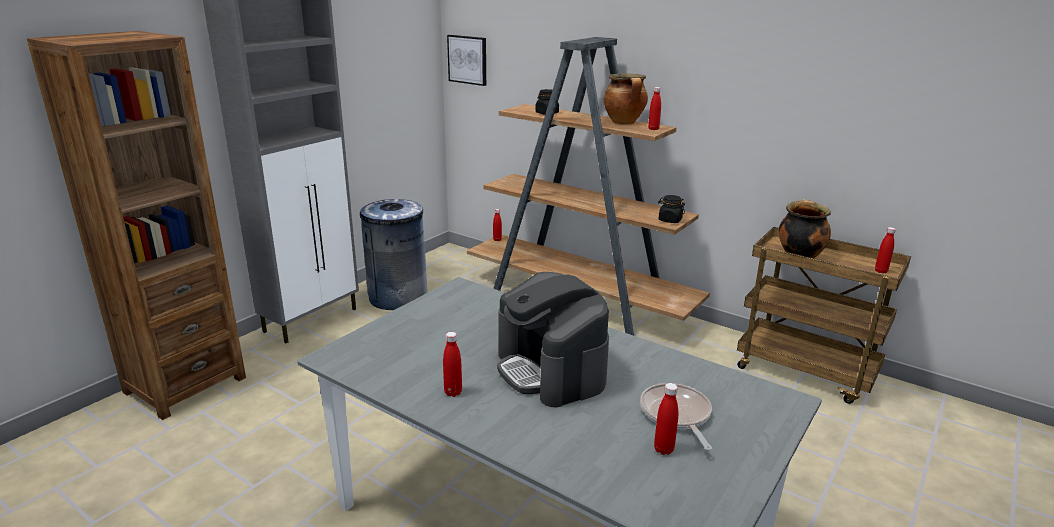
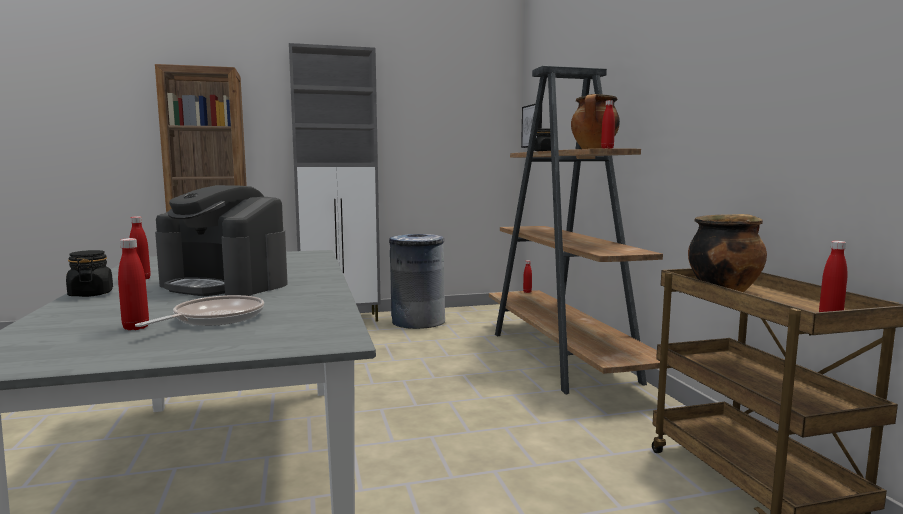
camera: 40 degrees right, 15 degrees down
(551, 370) = (226, 285): coffee machine -> coffee machine turned 75 degrees counterclockwise
(670, 220) = (613, 252): black jar -> black jar (91, 294)

